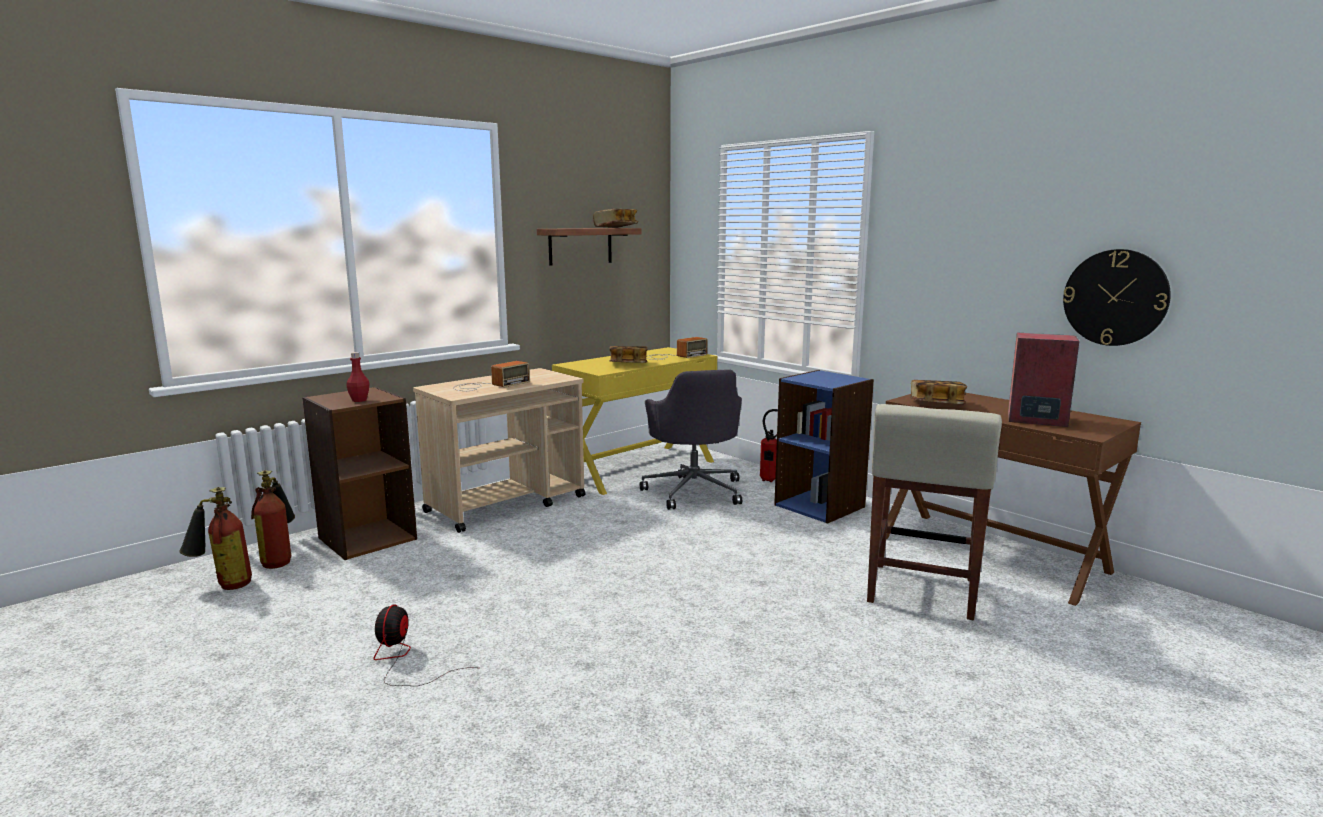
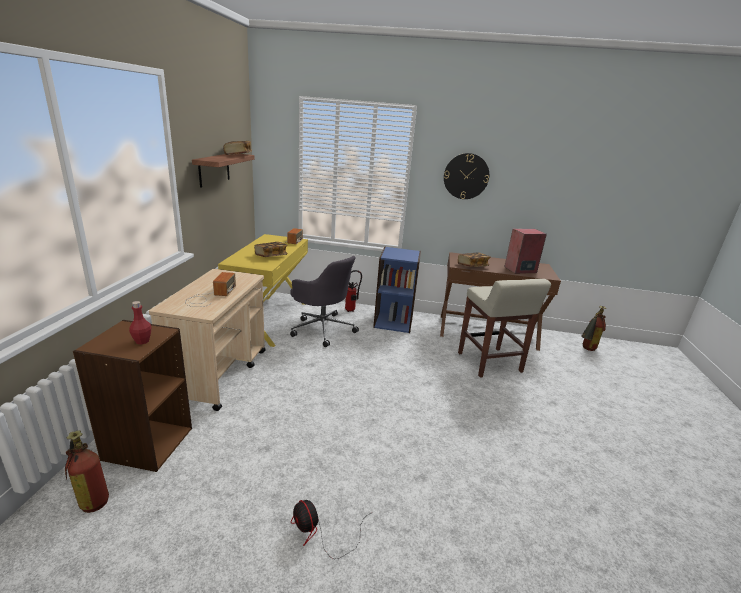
camera: 40 degrees left, 10 degrees up
(223, 585) = (67, 550): fire extinguisher -> fire extinguisher (586, 349)
(1115, 297) = (542, 208): wall clock -> wall clock (466, 176)

